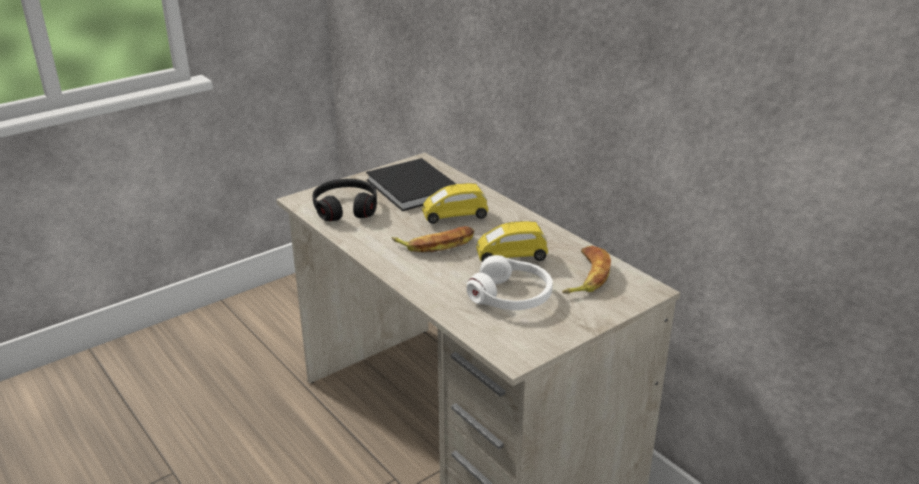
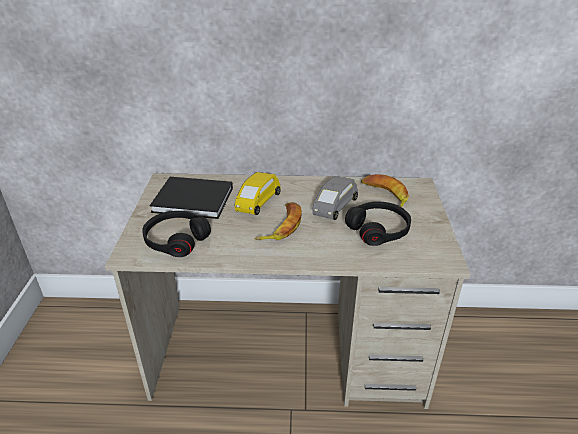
camera: 50 degrees left, 5 degrees up
(511, 257) = (334, 208): yellow toy car -> grey toy car
(511, 296) = (378, 229): white headphones -> black headphones

